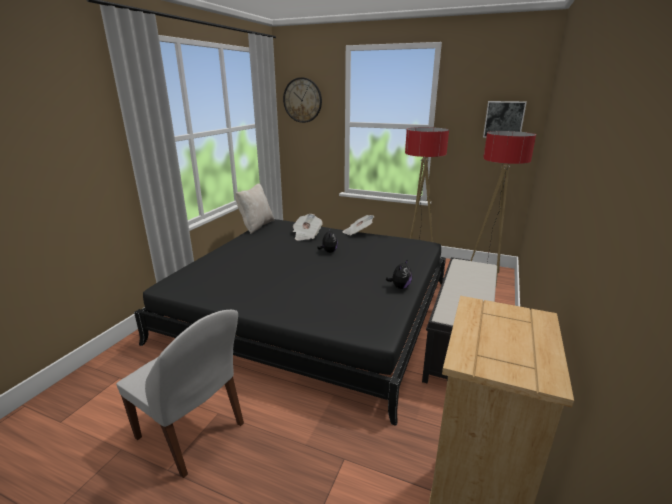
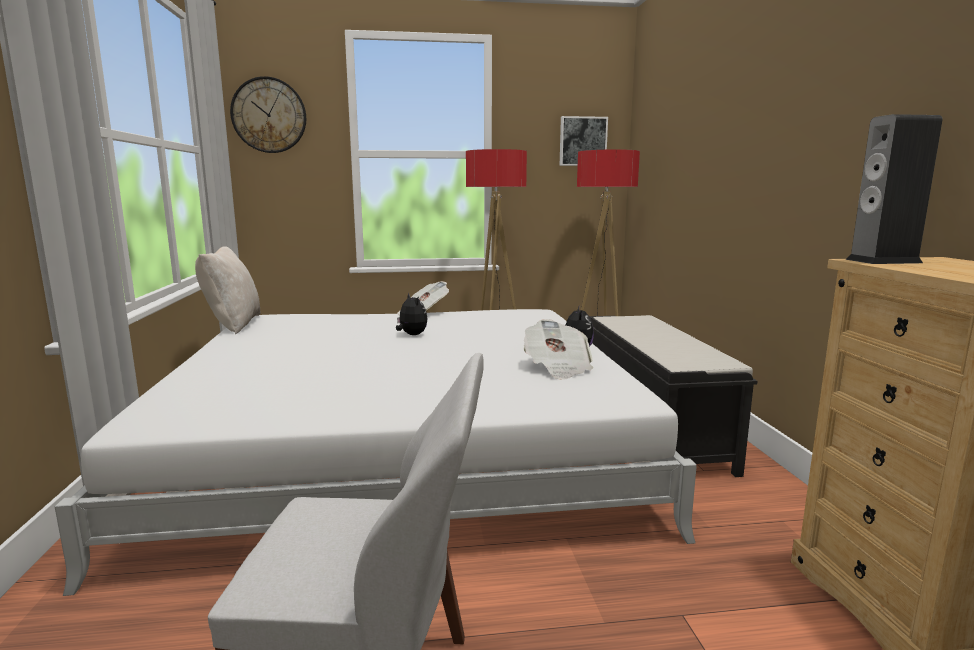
camera: 30 degrees left, 10 degrees down
(306, 235) = (346, 323): newspaper -> newspaper (557, 368)
(312, 310) = (404, 442): black bed -> white bed
(483, 309) = (883, 261): none -> speaker

